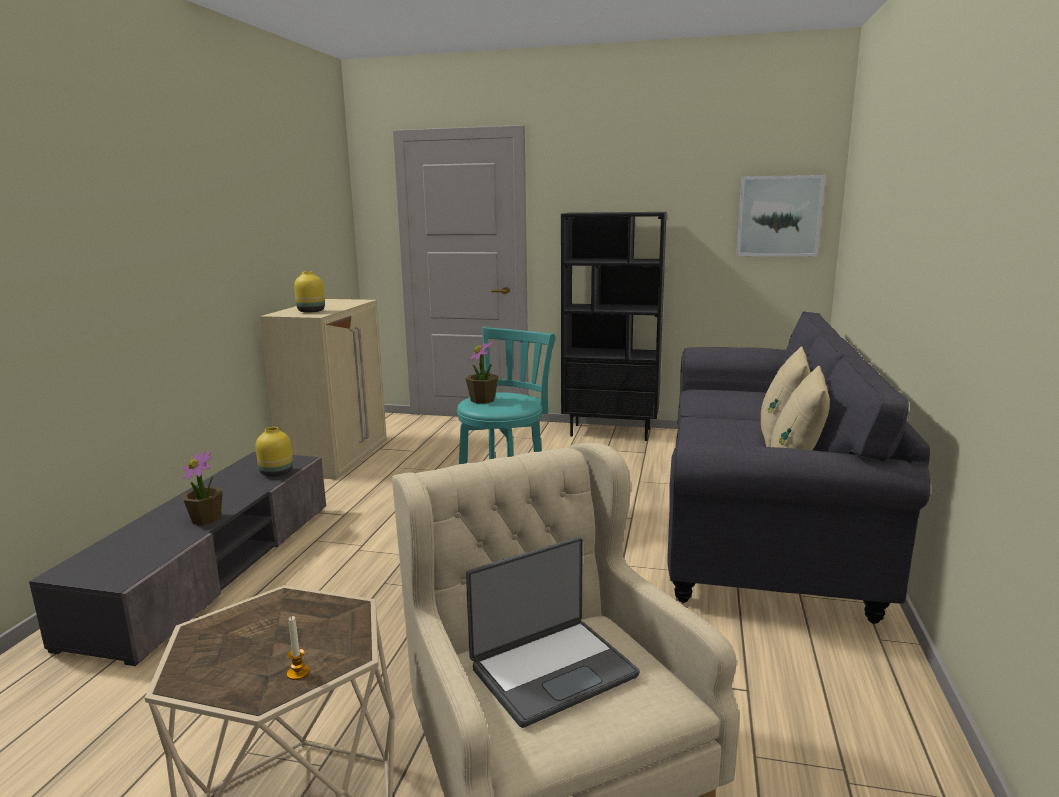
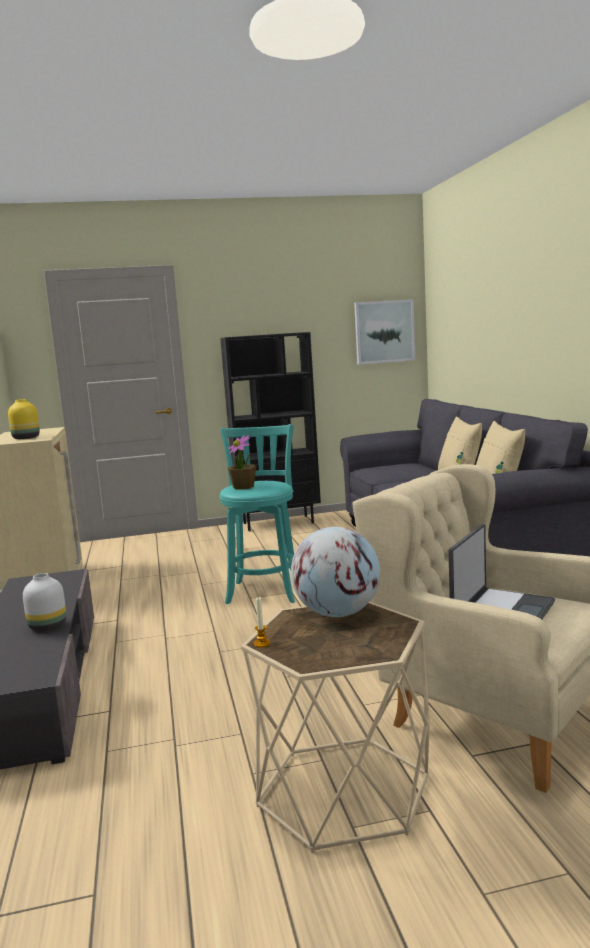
camera: 25 degrees left, 5 degrees down
(206, 519) = (49, 626): potted plant -> white vase
(276, 473) = (62, 586): yellow vase -> none
(298, 673) = (384, 638): candle -> candle (262, 643)
(316, 614) = (337, 613): none -> globe

